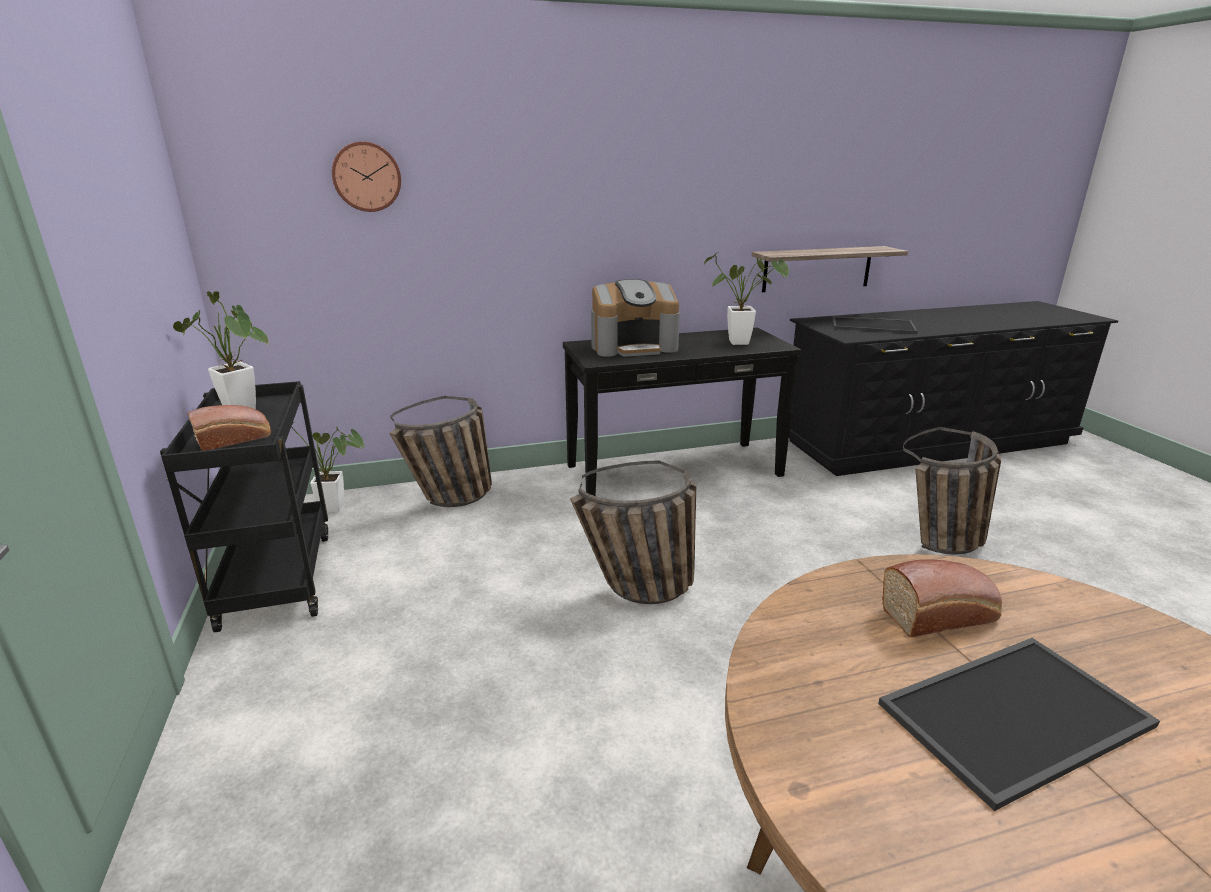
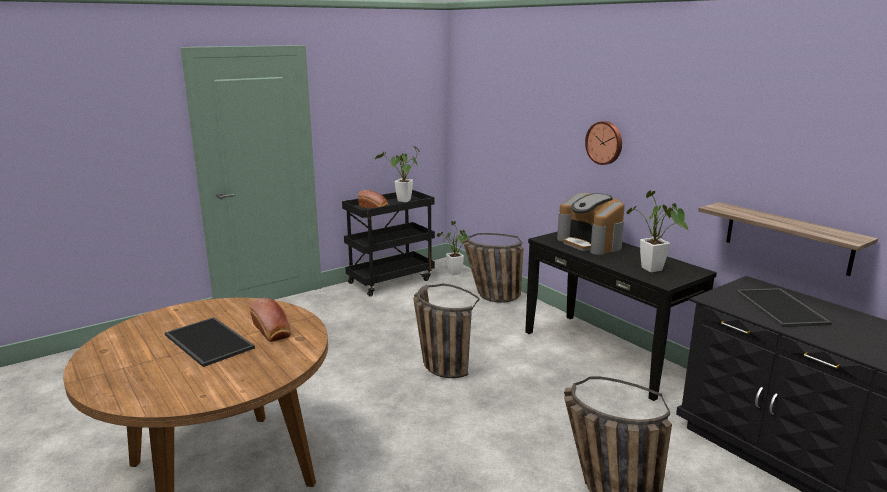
camera: 70 degrees right, 5 degrees down
(367, 177) = (503, 102): wall clock -> wall clock (605, 142)

